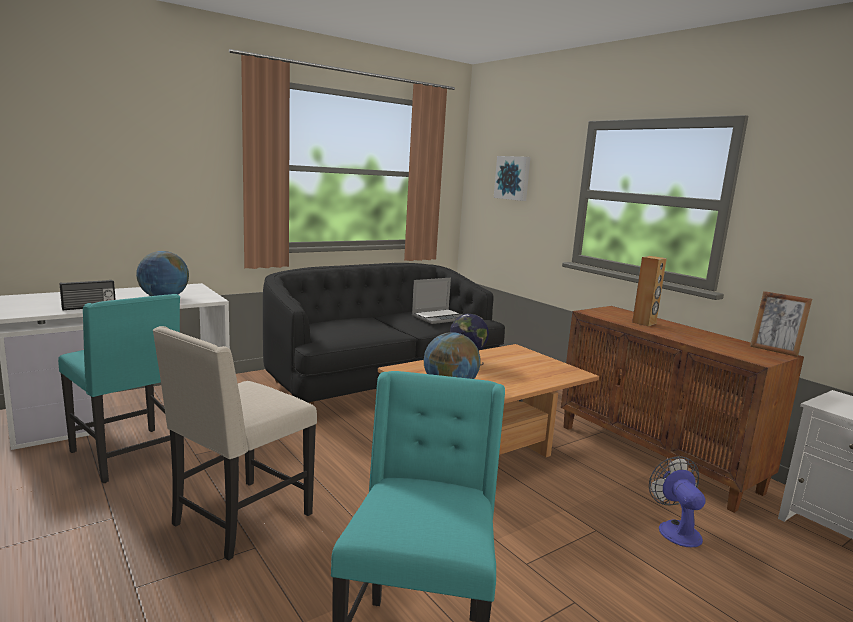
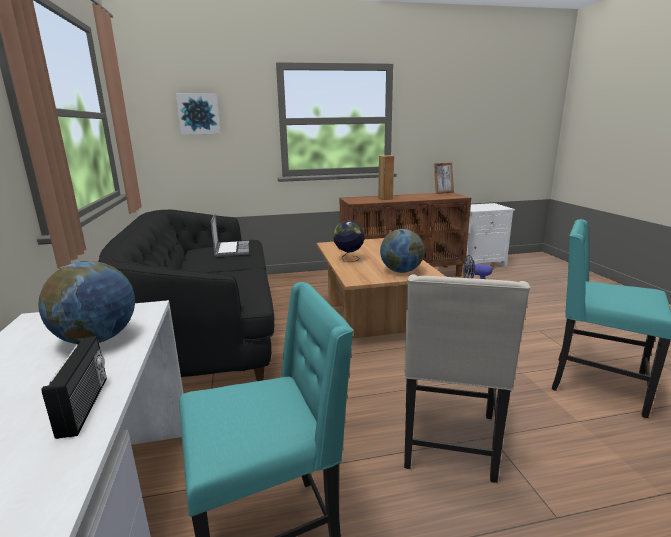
camera: 65 degrees left, 5 degrees up
(239, 520) = (448, 442): beige chair -> beige chair turned 45 degrees clockwise

